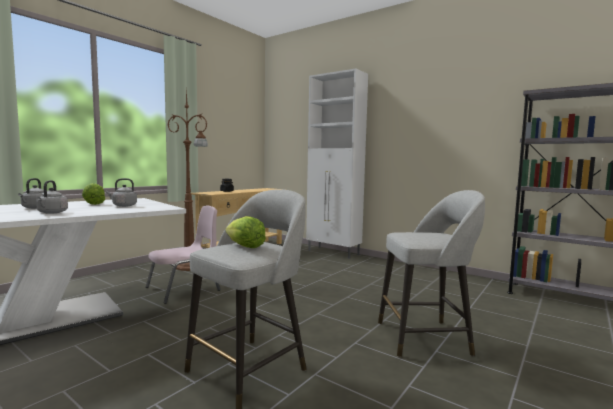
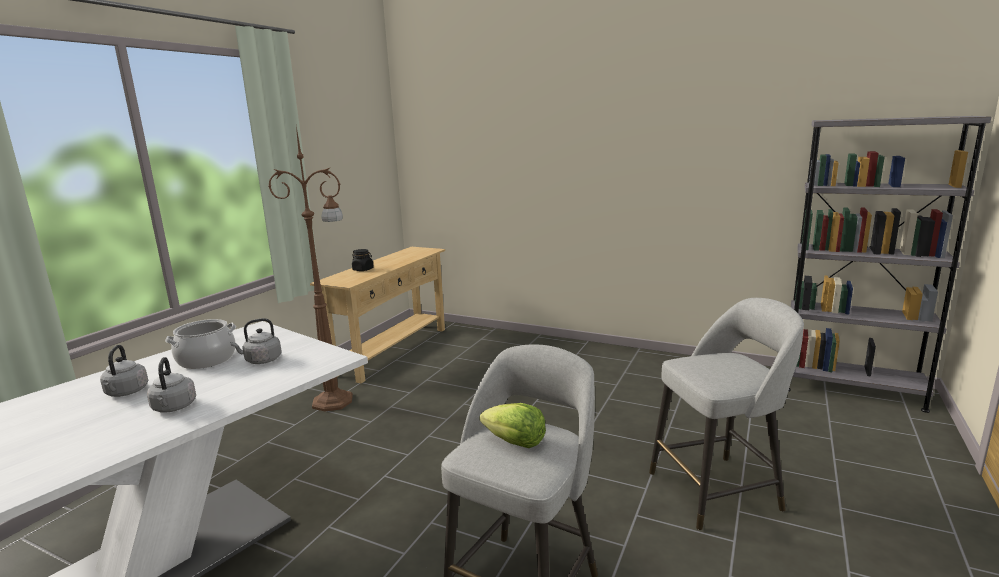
camera: 10 degrees left, 10 degrees up
(94, 204) = (206, 360): lettuce -> cooking pot
(184, 289) = (352, 450): pink chair -> none
(333, 253) = (530, 340): white cabinet -> none

